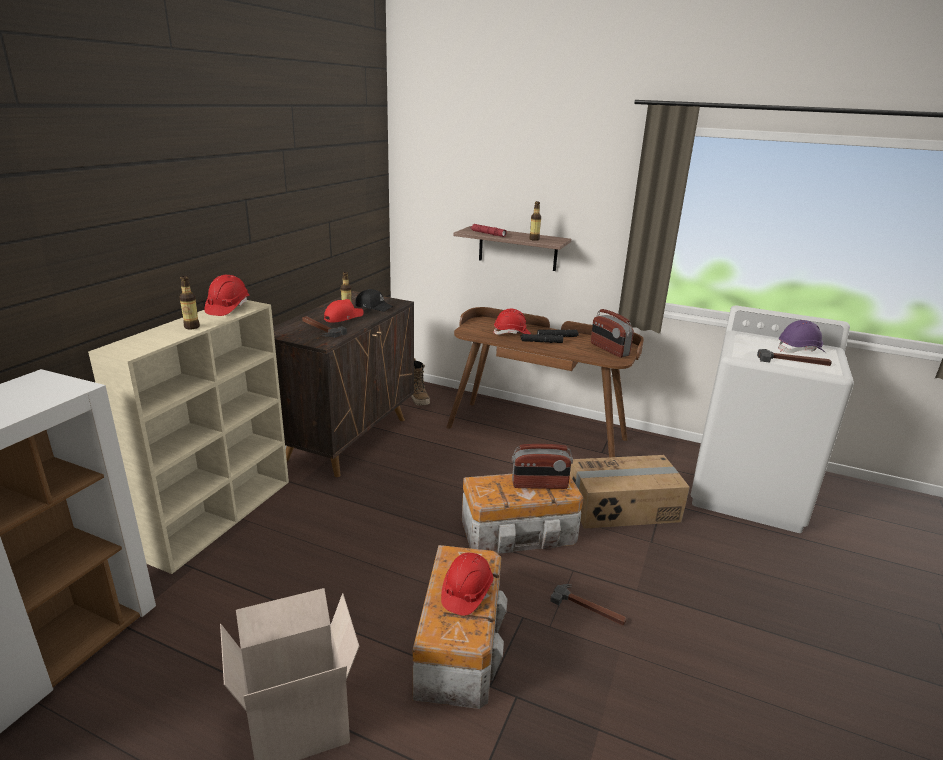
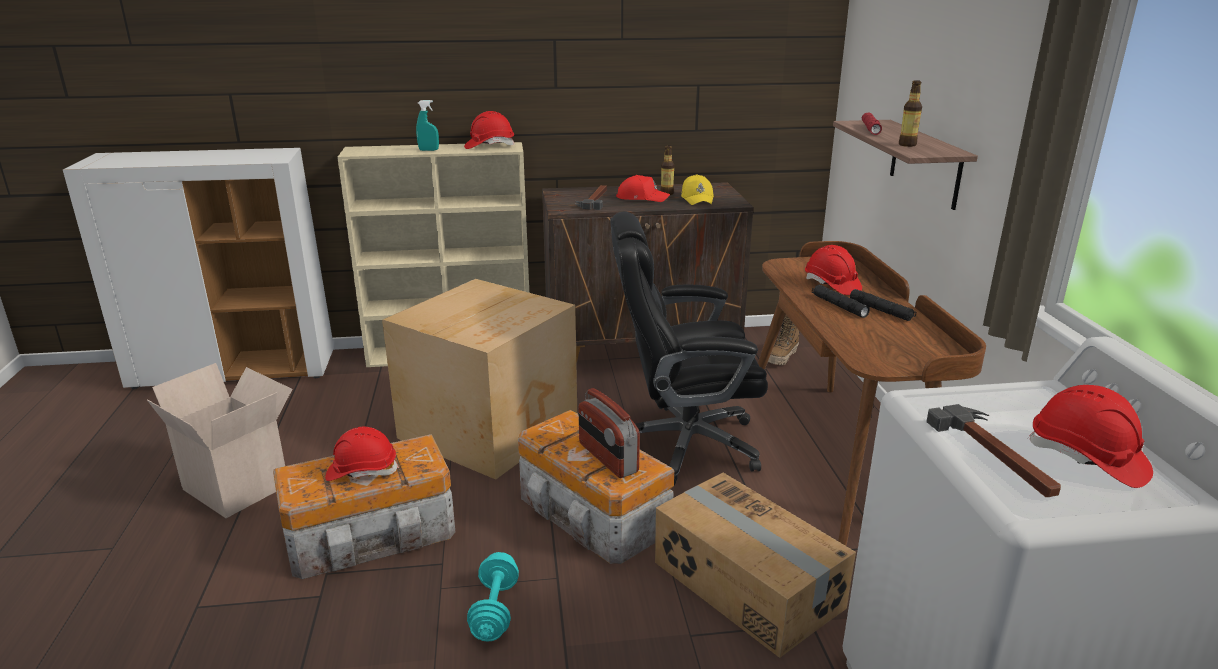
camera: 60 degrees right, 0 degrees up
(192, 327) = (428, 150): bottle -> turquoise spray bottle
(371, 537) = (491, 428): none -> cardboard box
(373, 306) = (697, 199): black cap -> yellow cap
(477, 470) = (683, 444): none -> black office chair
(588, 608) = (495, 610): hammer -> turquoise dumbbell
(609, 349) = (907, 351): radio -> none
(800, 350) = (1087, 459): purple hard hat -> red hard hat

